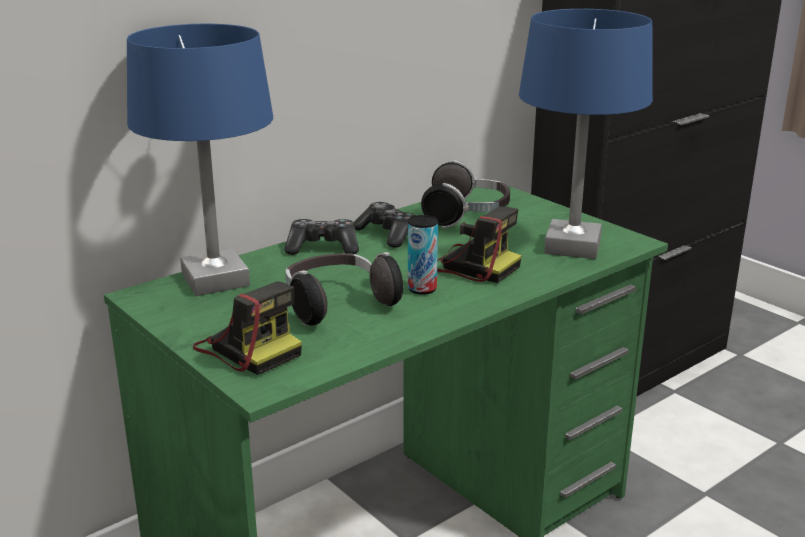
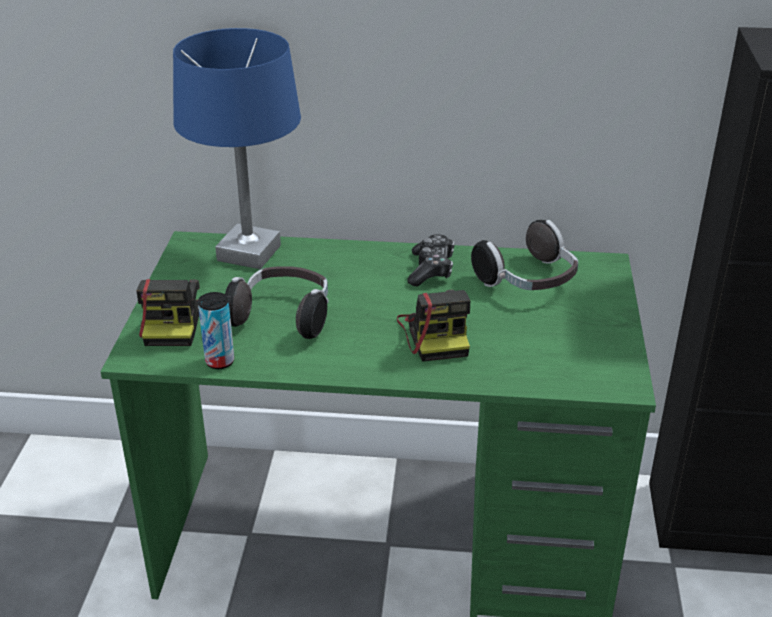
camera: 45 degrees right, 10 degrees up
(323, 248) = (362, 259): game controller -> none
(422, 289) = (361, 335): can -> can (220, 361)
(572, 246) = (556, 360): blue table lamp -> none

